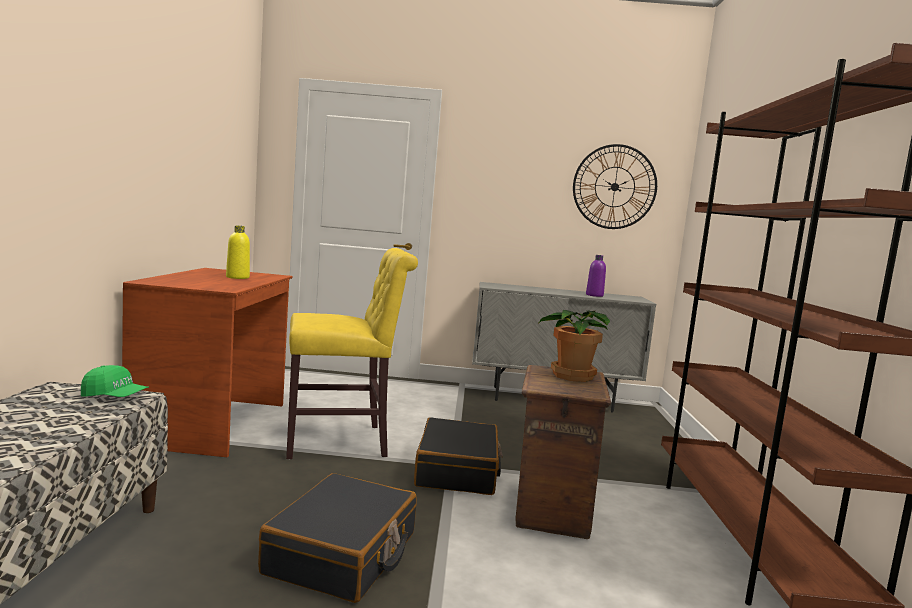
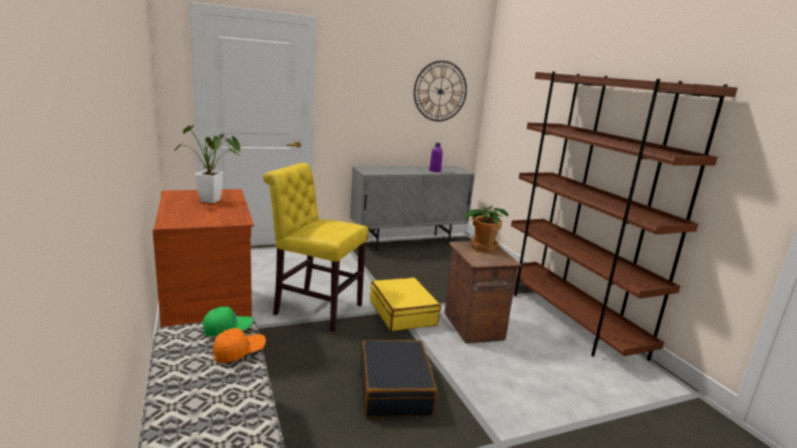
camera: 25 degrees left, 10 degrees up
(87, 417) = (239, 352): none -> orange cap
(237, 277) = (214, 201): yellow bottle -> potted plant
(342, 442) = (314, 308): yellow chair -> yellow chair turned 120 degrees counterclockwise
(457, 471) = (403, 313): black suitcase -> yellow suitcase

